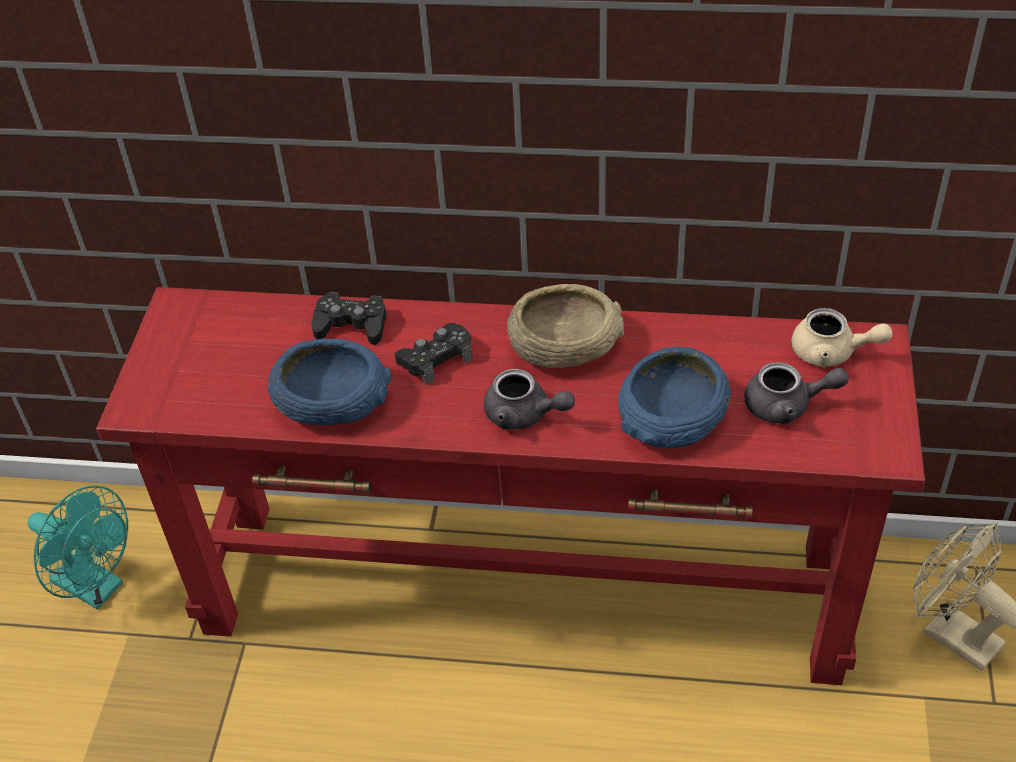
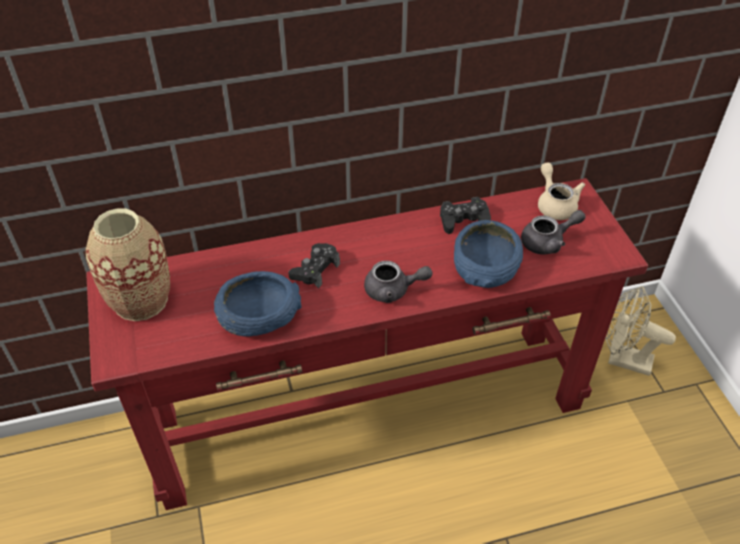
camera: 25 degrees left, 0 degrees up
(97, 587) = (71, 503): turquoise fan -> none
(201, 341) = (141, 300): none -> vase
(351, 325) = (245, 262): black game controller -> black game controller (463, 220)
(563, 344) = (393, 239): beige bowl -> none
(832, 353) = (555, 204): beige teapot -> beige teapot turned 105 degrees counterclockwise

